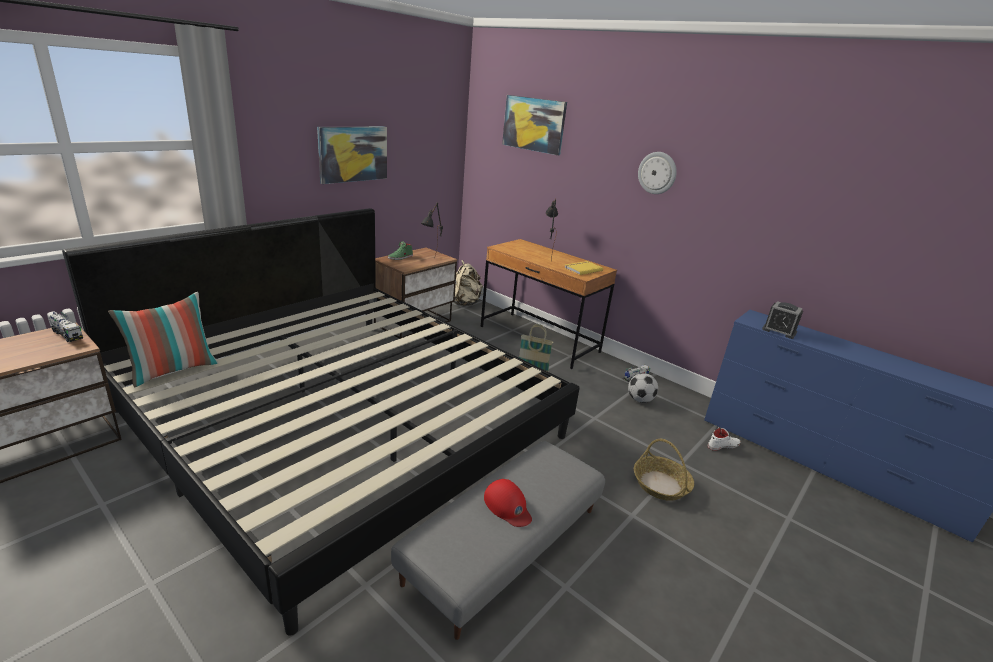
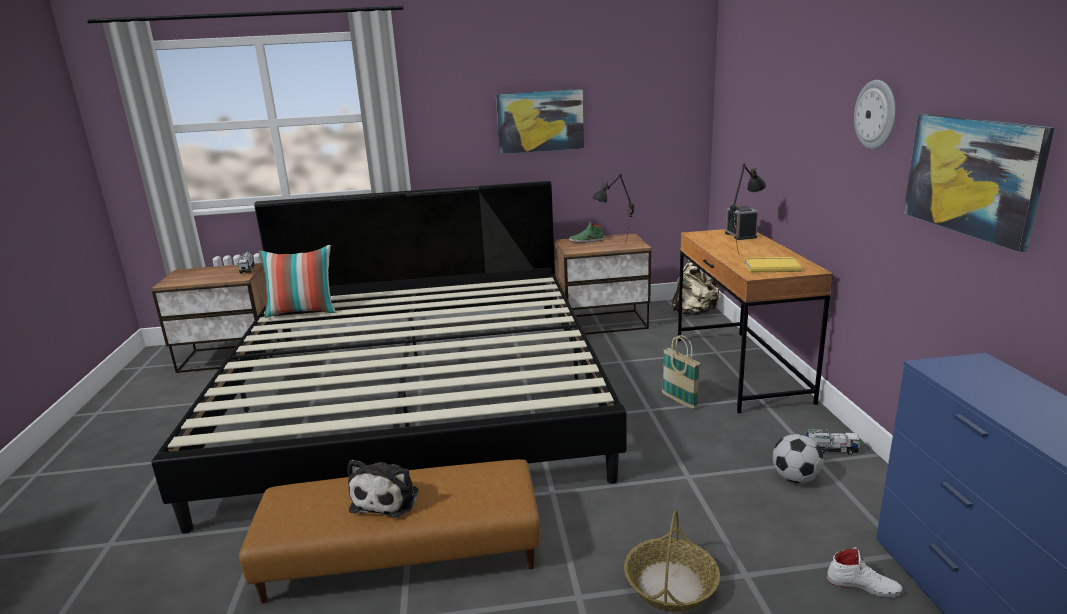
camera: 45 degrees right, 5 degrees down
(504, 544) = (403, 552): grey ottoman -> brown ottoman
(507, 506) = (387, 498): red cap -> plush toy
(534, 124) = (762, 66): picture -> picture (972, 176)
(779, 331) = (978, 391): alarm clock -> alarm clock (740, 235)

